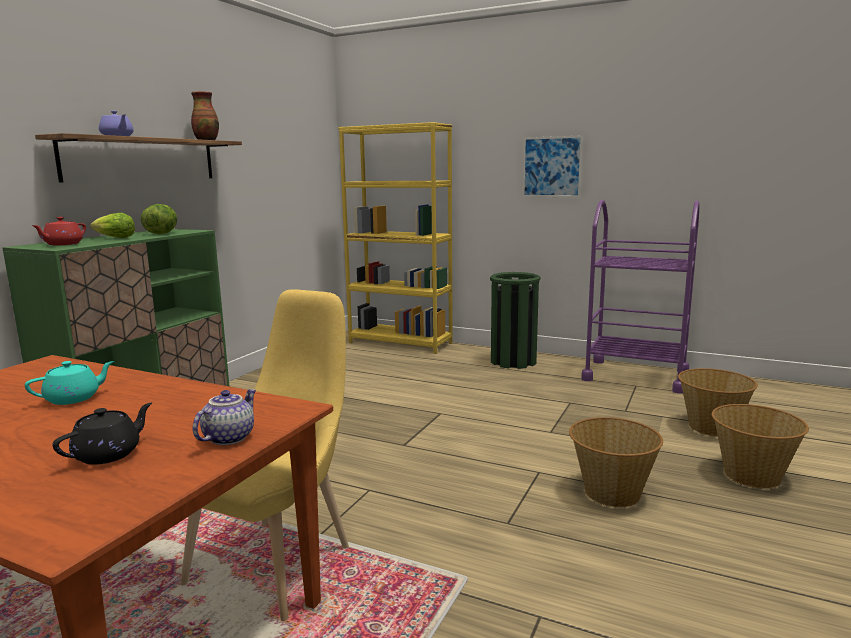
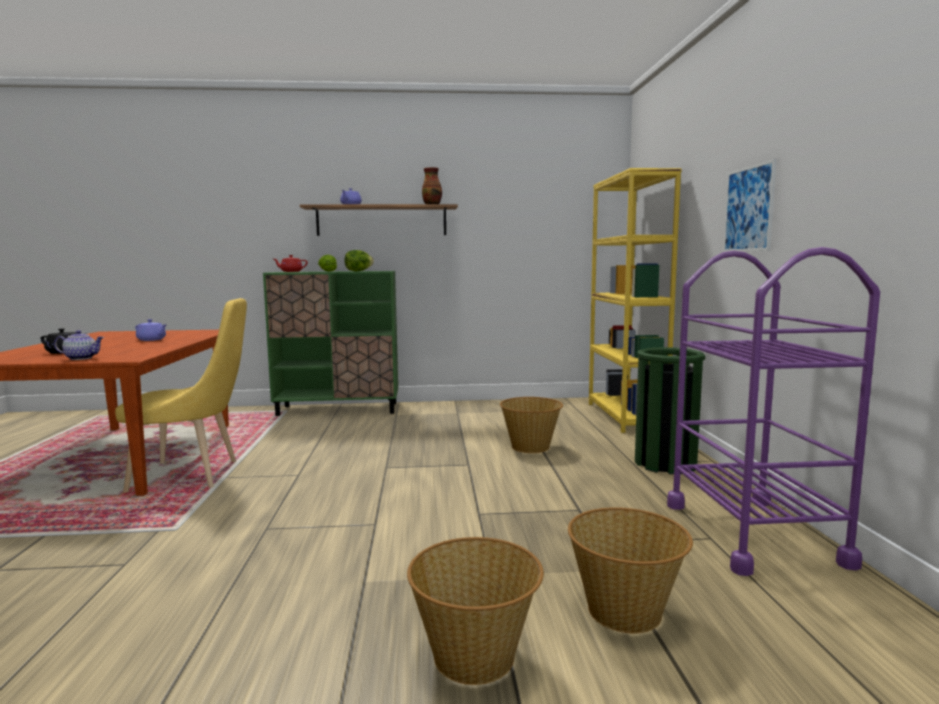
camera: 60 degrees right, 5 degrees down
(74, 398) = (152, 340): turquoise teapot -> purple teapot
(611, 492) = (353, 564): basket -> basket (530, 447)

